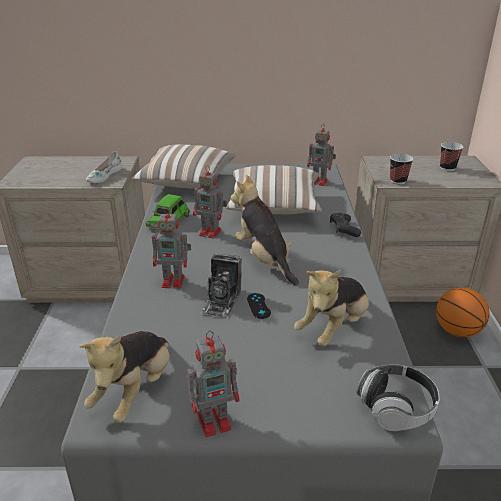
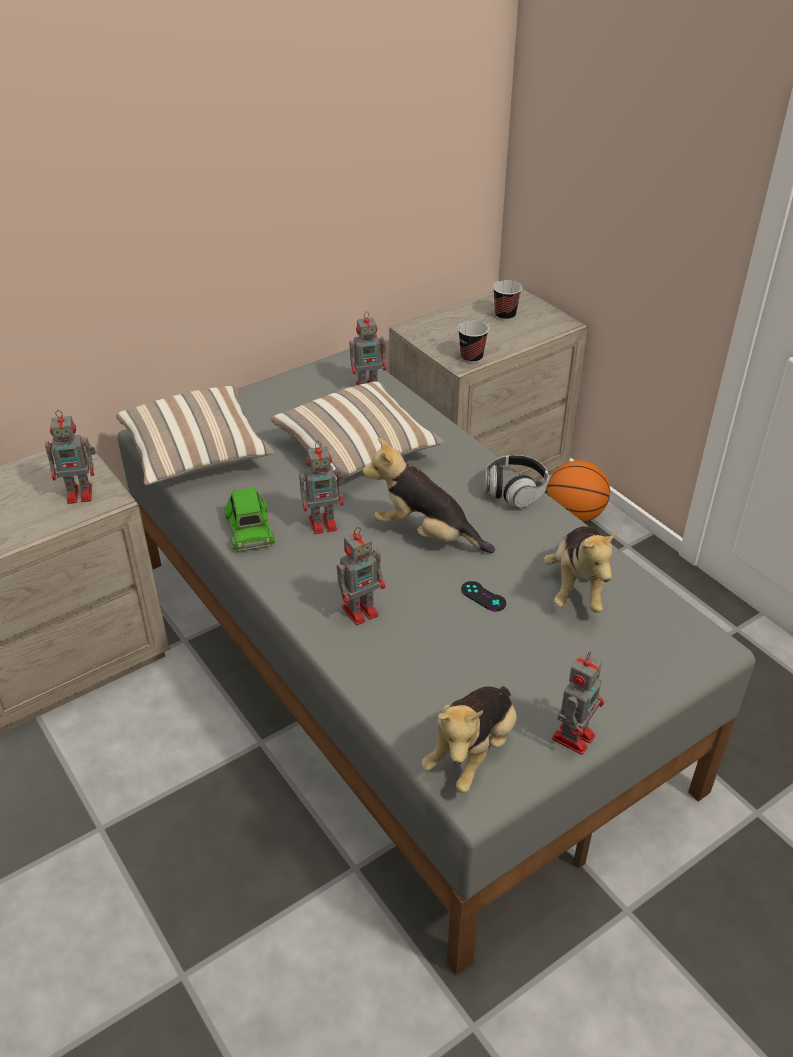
camera: 35 degrees left, 10 degrees up
(104, 176) = (81, 493): white shoe -> toy robot
(135, 391) = (472, 751): plush toy -> plush toy turned 45 degrees clockwise
(222, 301) = (440, 609): camera -> none
(344, 229) = (468, 454): black game controller -> none
(396, 408) = (698, 640): headphones -> headphones (514, 491)

